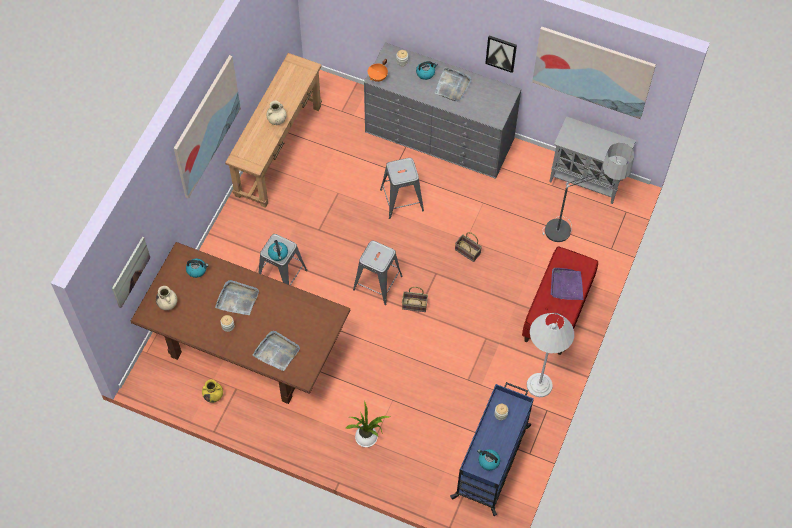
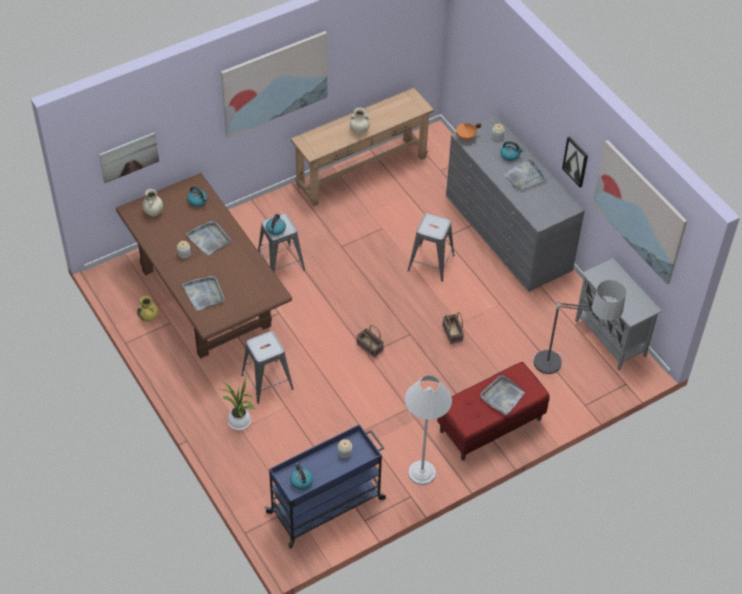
camera: 35 degrees right, 10 degrees down
(377, 283) = (354, 313): grey stool -> grey stool (267, 382)
(566, 285) = (502, 396): purple tray -> grey tray

